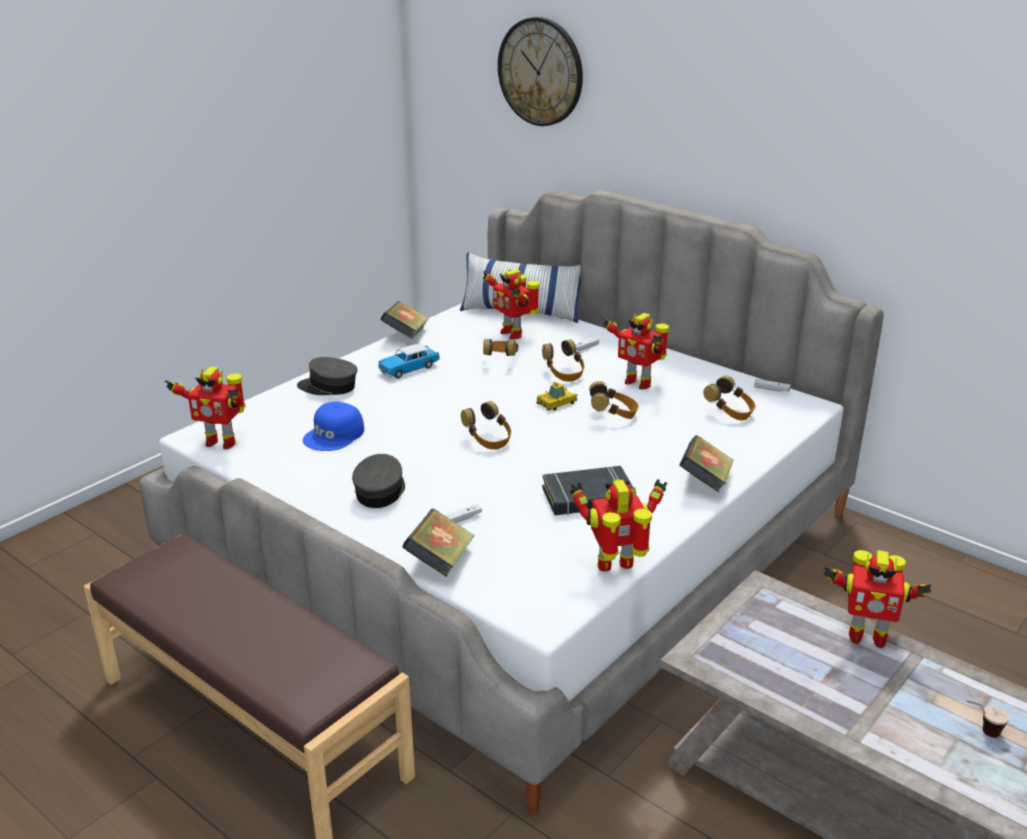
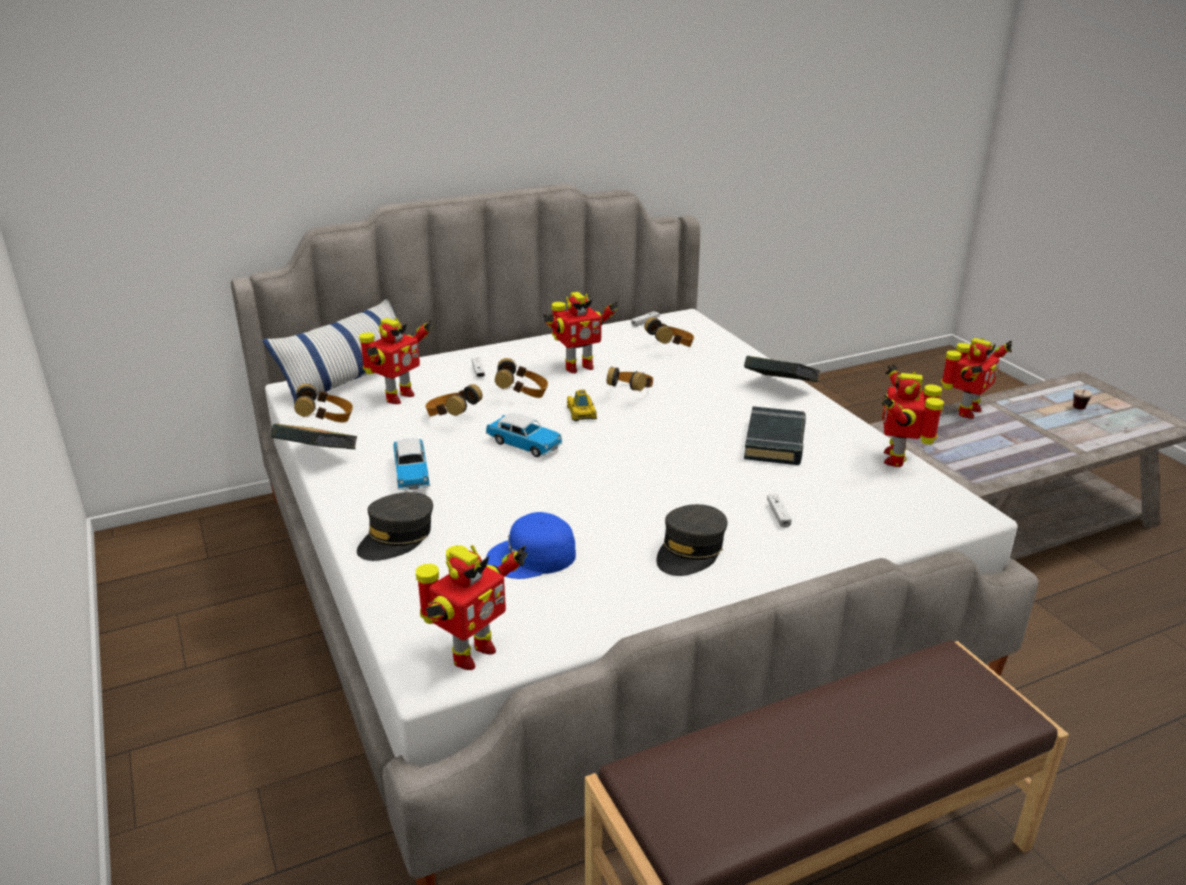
camera: 65 degrees left, 0 degrees up
(335, 435) = (533, 557): blue cap -> blue cap turned 105 degrees clockwise
(380, 491) = (690, 551): grey cap -> grey cap turned 90 degrees counterclockwise
(440, 562) = (853, 544): book -> none
(484, 394) = (524, 444): none -> toy car
(488, 440) = (627, 464): headphones -> headphones (326, 420)
(512, 333) = (397, 397): toy robot -> toy robot turned 45 degrees counterclockwise
(540, 72) = (252, 85): wall clock -> none

